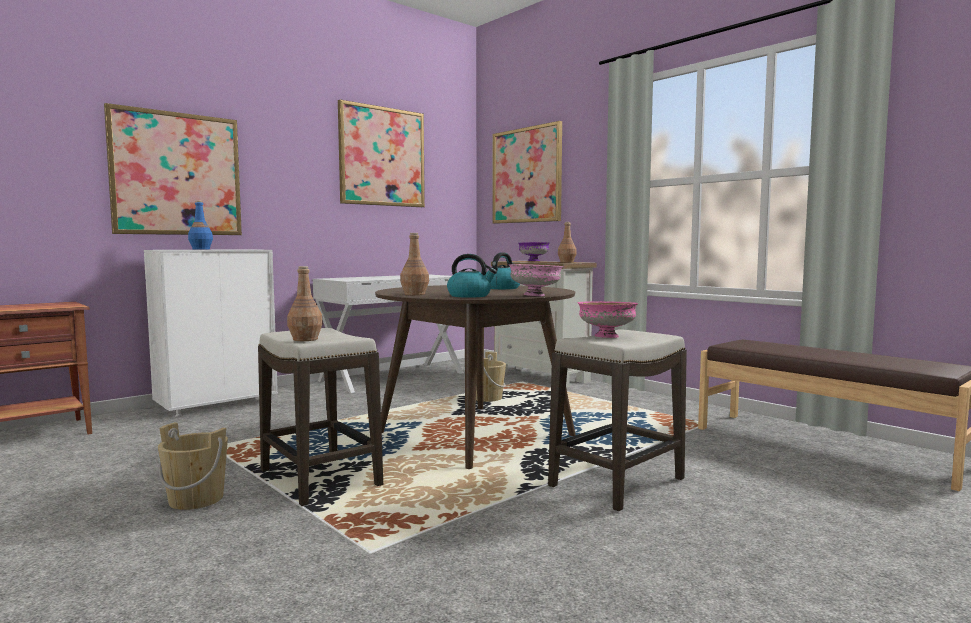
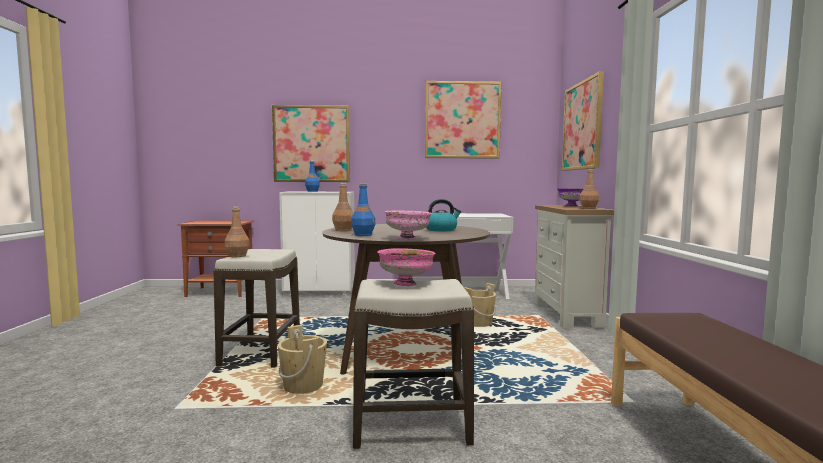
camera: 40 degrees right, 0 degrees up
(196, 499) = (194, 345): beige bucket -> beige bucket (303, 386)
(470, 296) = (363, 235): kettle -> blue bottle

